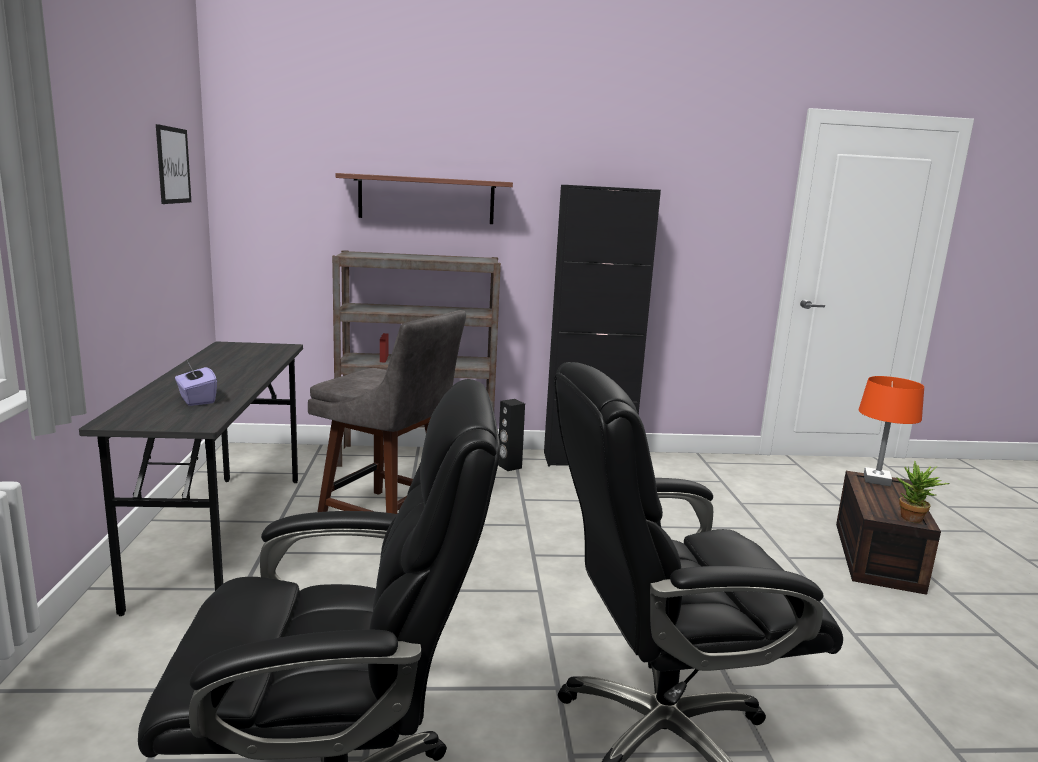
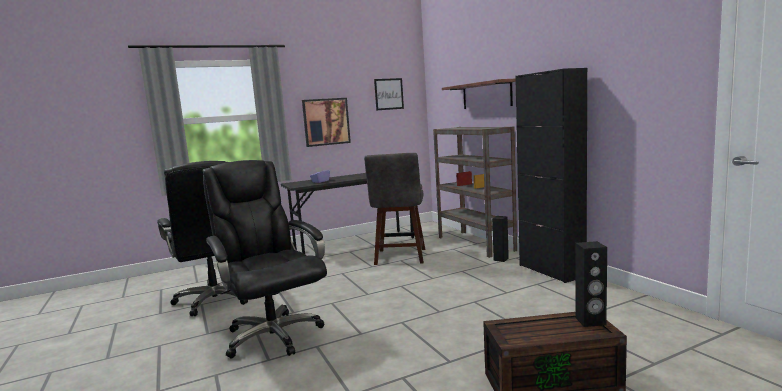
camera: 70 degrees right, 5 degrees down
(99, 231) = (326, 122): none -> picture
(876, 480) = (590, 321): orange table lamp -> black speaker
(913, 520) = (509, 338): potted plant -> none

